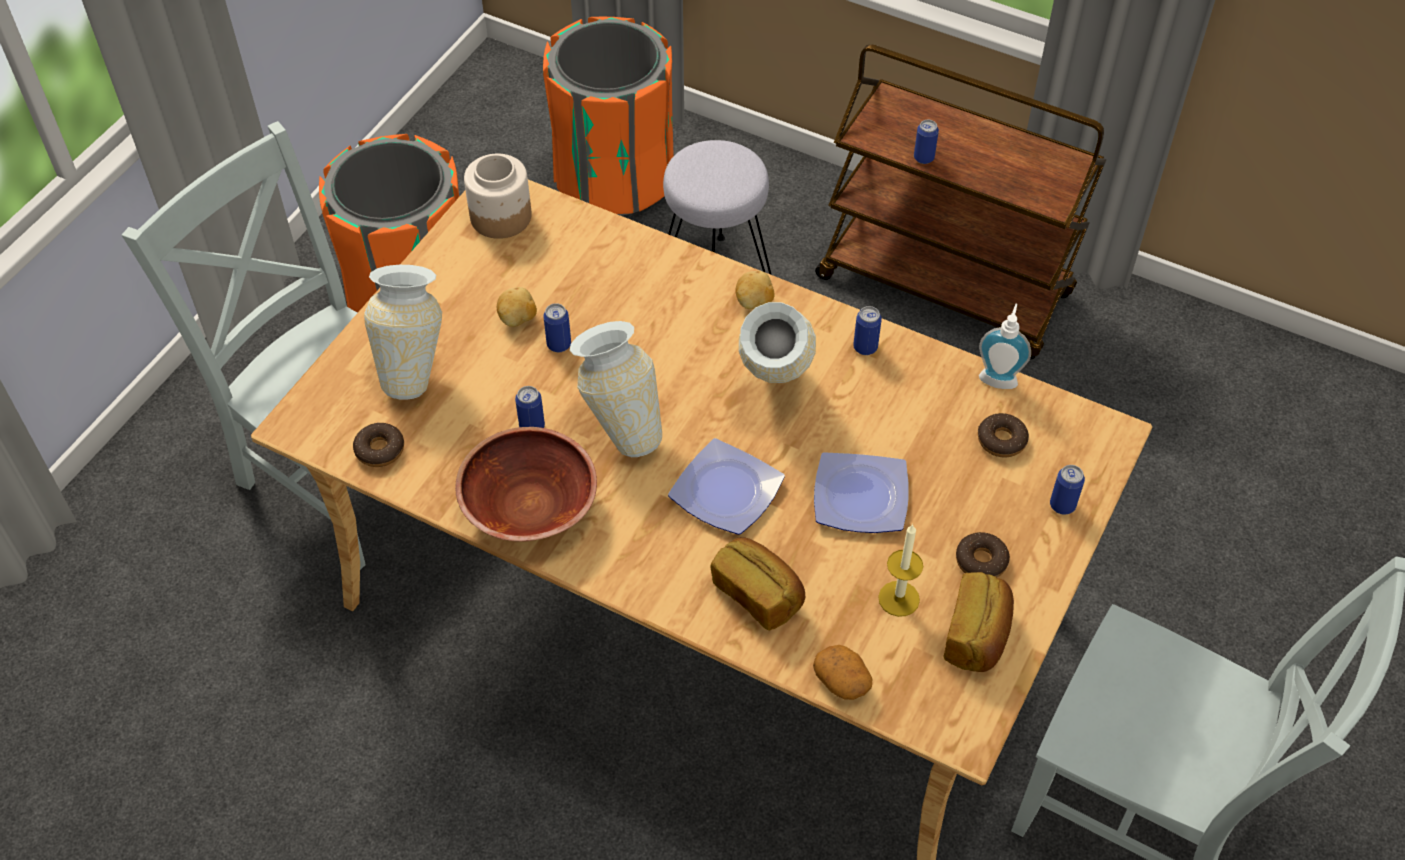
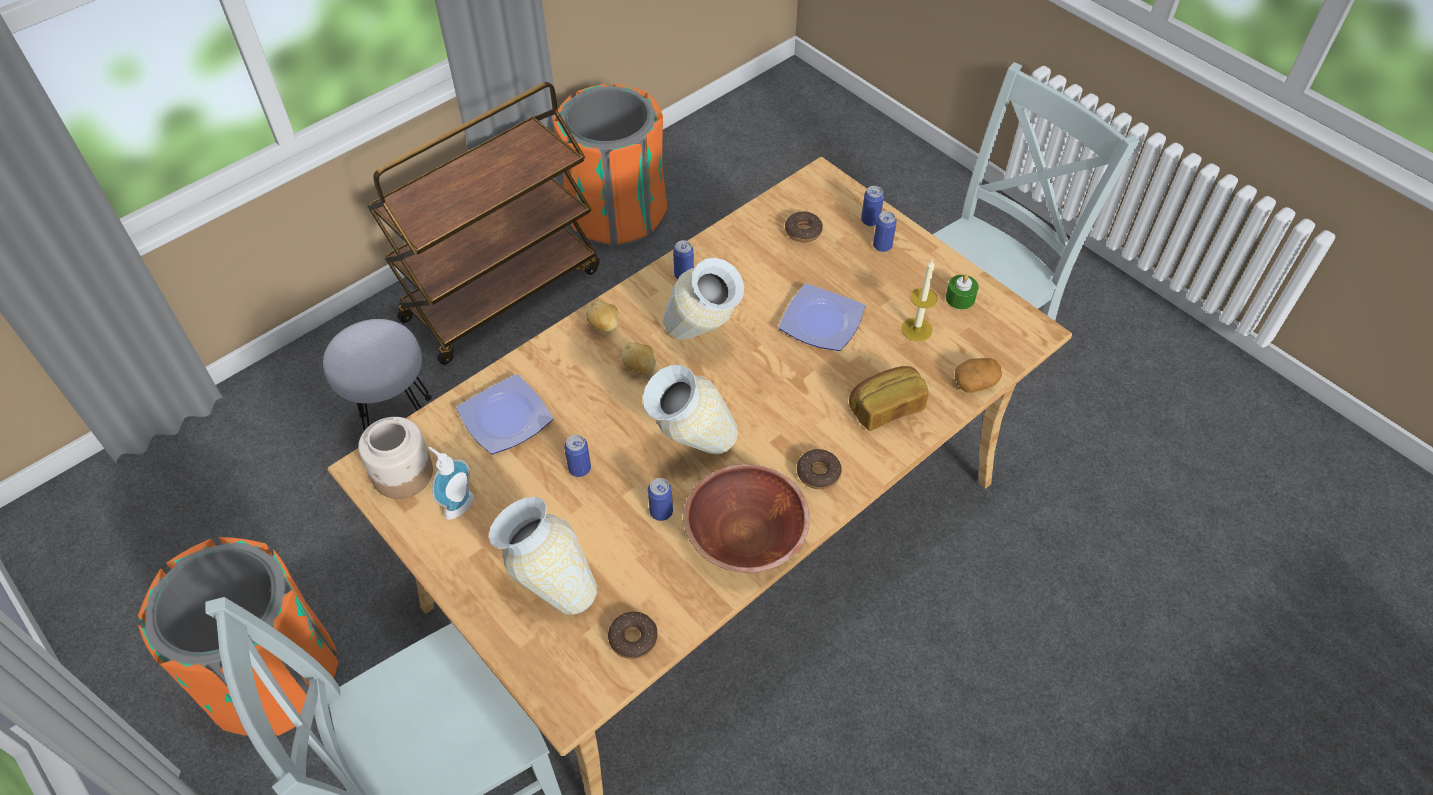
camera: 70 degrees left, 0 degrees up
(518, 319) = (534, 491): potato -> potato (640, 367)
(615, 176) = (239, 469): orange trash can -> orange trash can (616, 214)
(728, 491) = (784, 397): plate -> plate (506, 417)
(923, 158) = (469, 207): can -> can (882, 246)
(977, 635) = (960, 298): bread -> green candle
(981, 561) = (900, 276): donut -> donut (818, 473)
(999, 377) = (747, 214): soap dispenser -> soap dispenser (456, 504)

